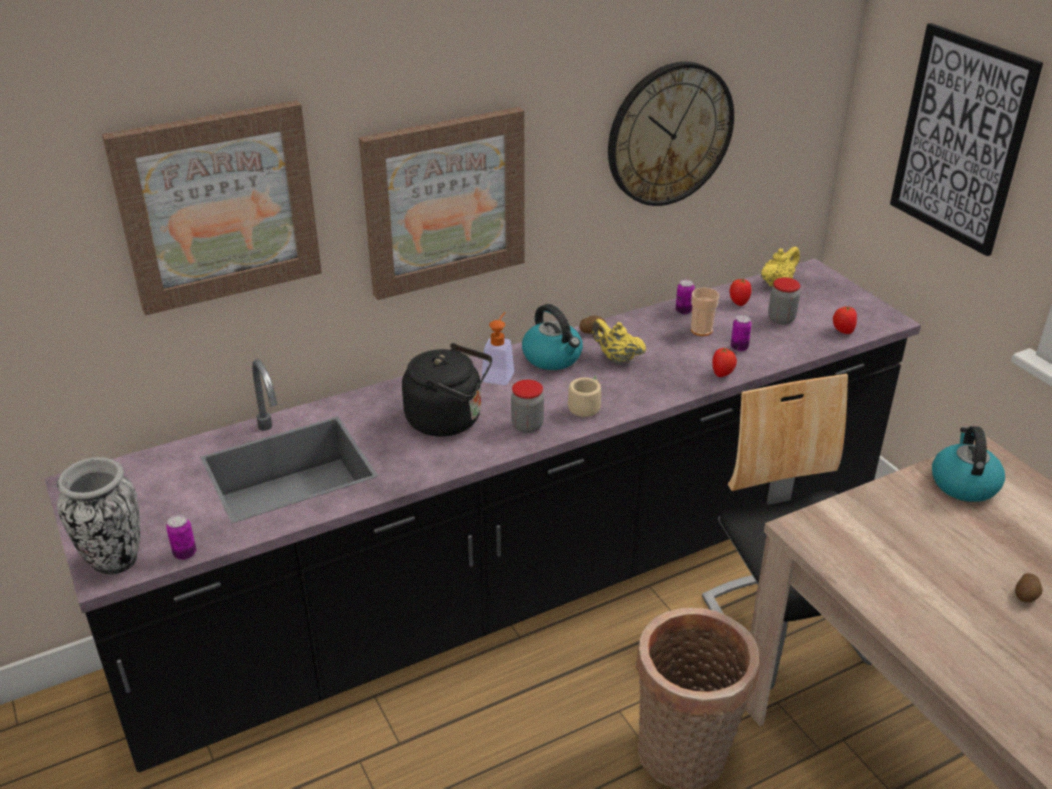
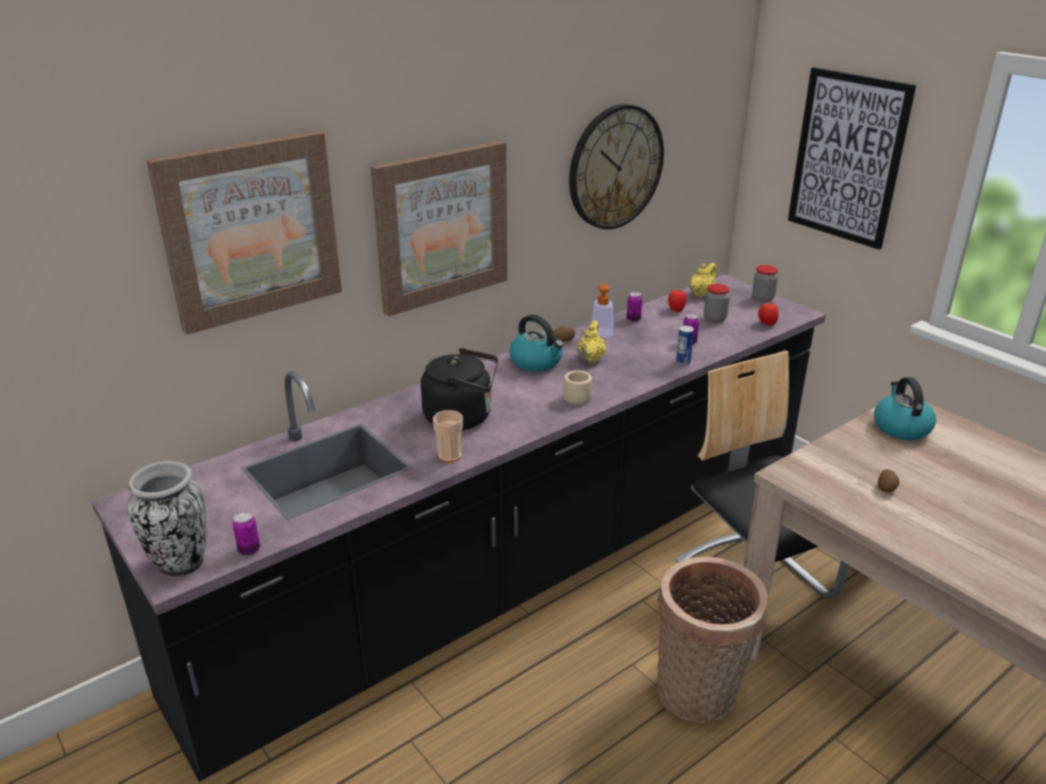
camera: 10 degrees left, 5 degrees down
(500, 374) = (495, 378): soap dispenser -> soap dispenser (601, 331)
(527, 426) = (533, 415): jar -> jar (762, 298)
(616, 358) = (591, 358): yellow teapot -> yellow teapot turned 75 degrees clockwise
(701, 330) = (653, 332): cup -> cup (449, 456)
(722, 374) = (683, 362): tomato -> can
(1026, 596) = (984, 505): potato -> potato (886, 488)

